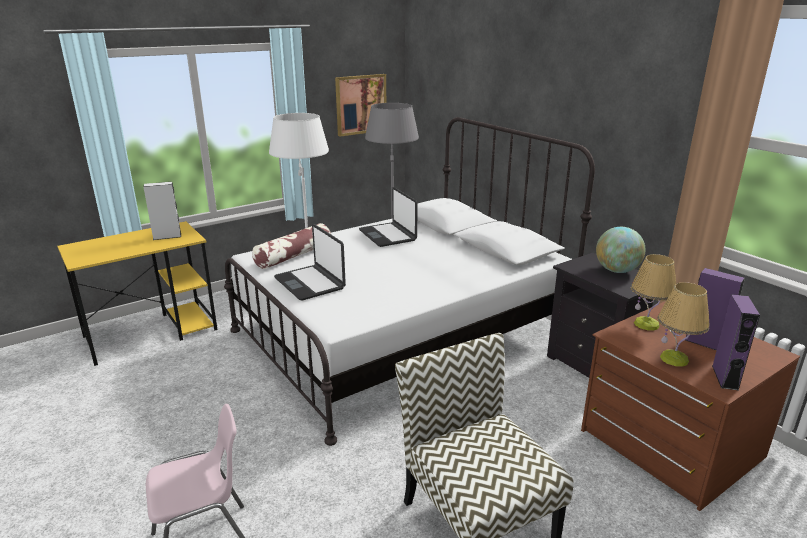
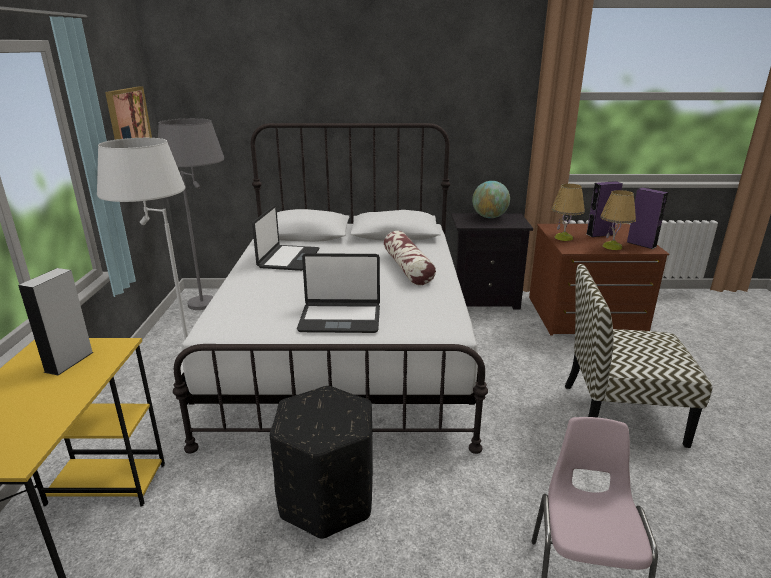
camera: 55 degrees left, 0 degrees up
(226, 397) = (328, 499): none -> black ottoman
(294, 256) = (256, 310): pillow -> pillow (407, 268)
(388, 235) = (288, 259): laptop -> laptop turned 90 degrees counterclockwise

